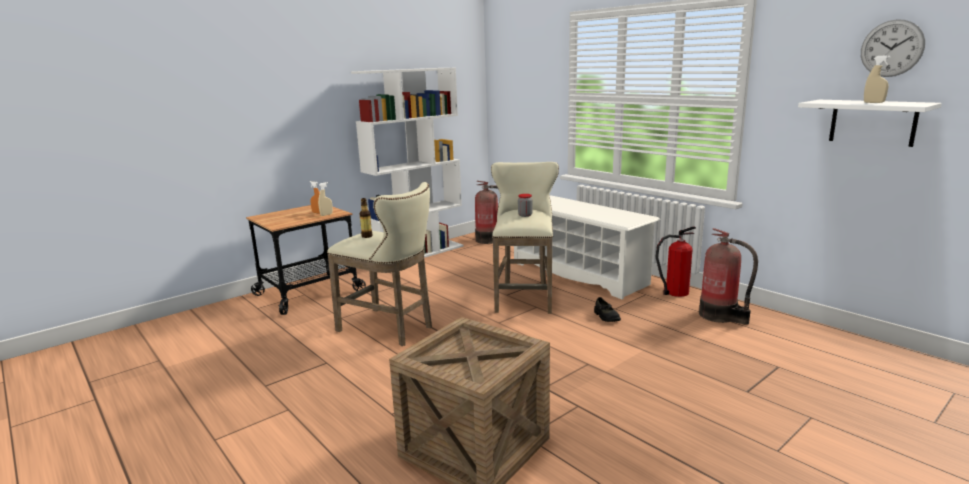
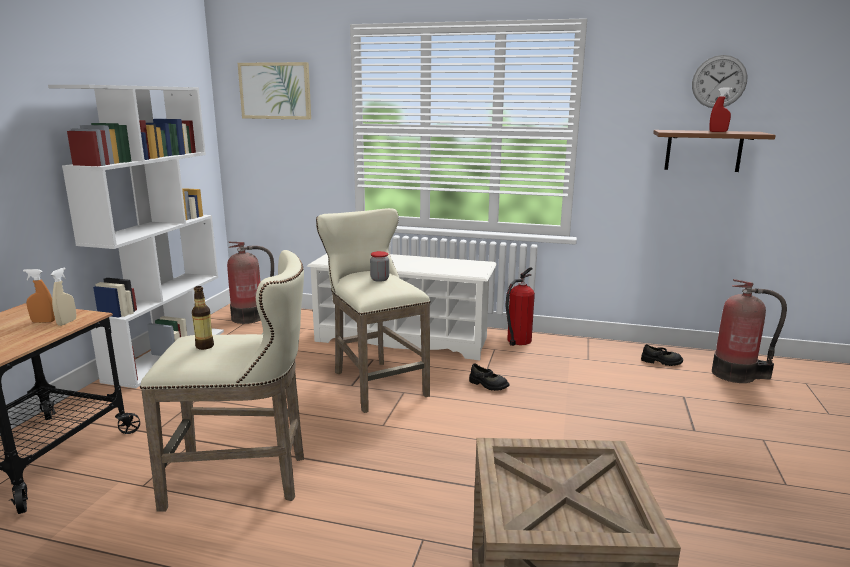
camera: 35 degrees left, 0 degrees up
(521, 67) = (275, 91): none -> picture
(720, 316) = (583, 356): fire extinguisher -> fire extinguisher (737, 374)
(799, 337) = (661, 362): none -> black shoe
(872, 122) = (703, 150): white shelf -> brown shelf
(873, 102) = (718, 131): beige spray bottle -> red spray bottle

